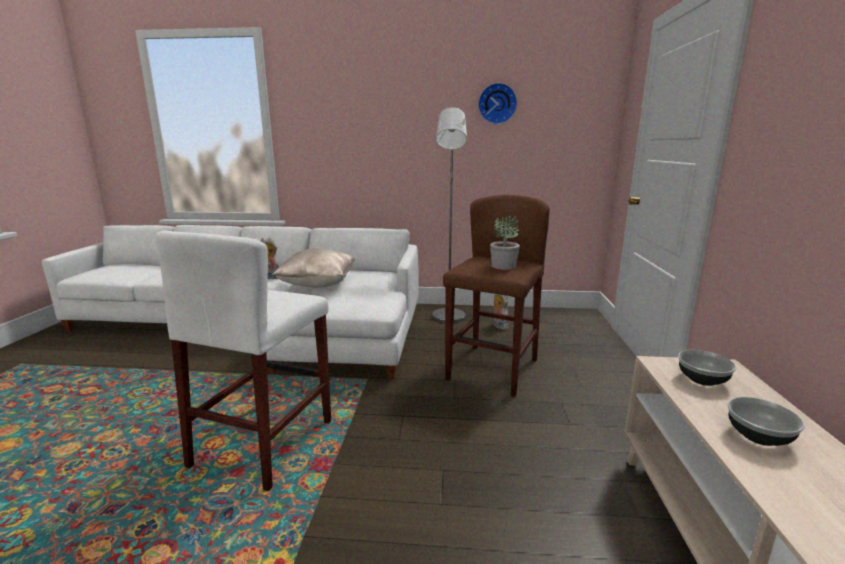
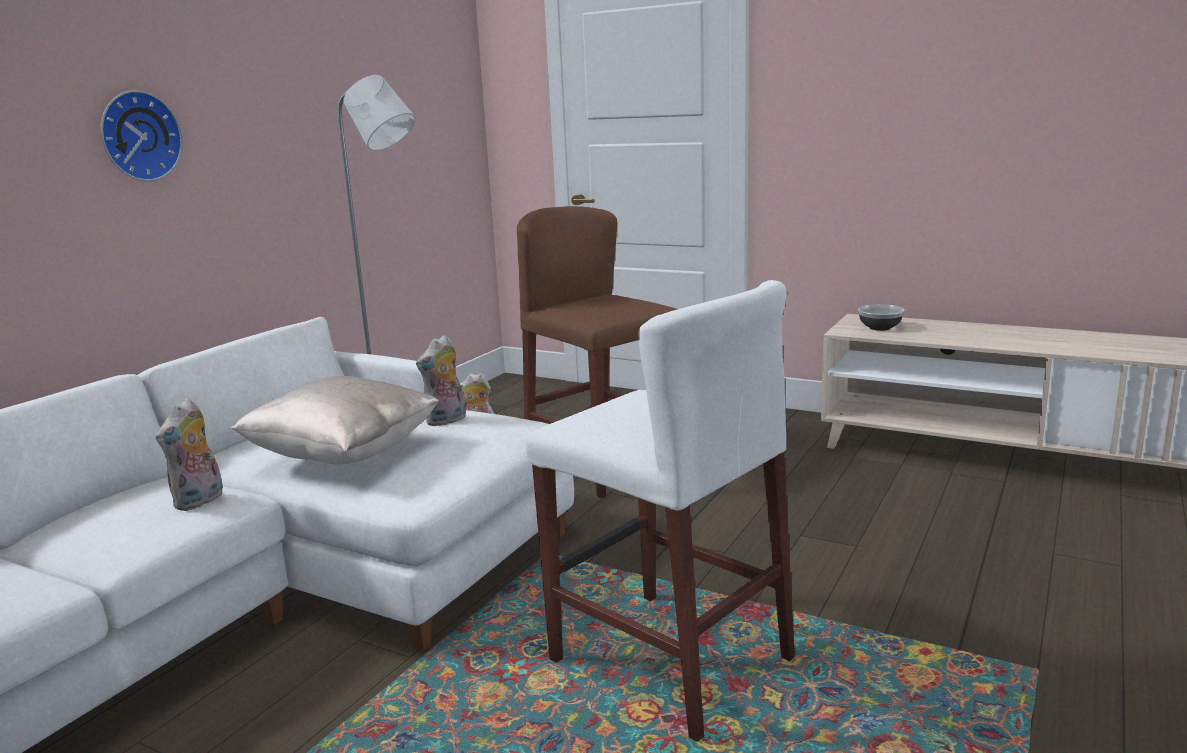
camera: 65 degrees left, 0 degrees up
(372, 291) = (446, 421): none -> plush toy
(497, 104) = (354, 67): wall clock -> wall clock (138, 136)
(504, 266) = (618, 303): potted plant -> none
(759, 437) = (967, 335): bowl -> none

